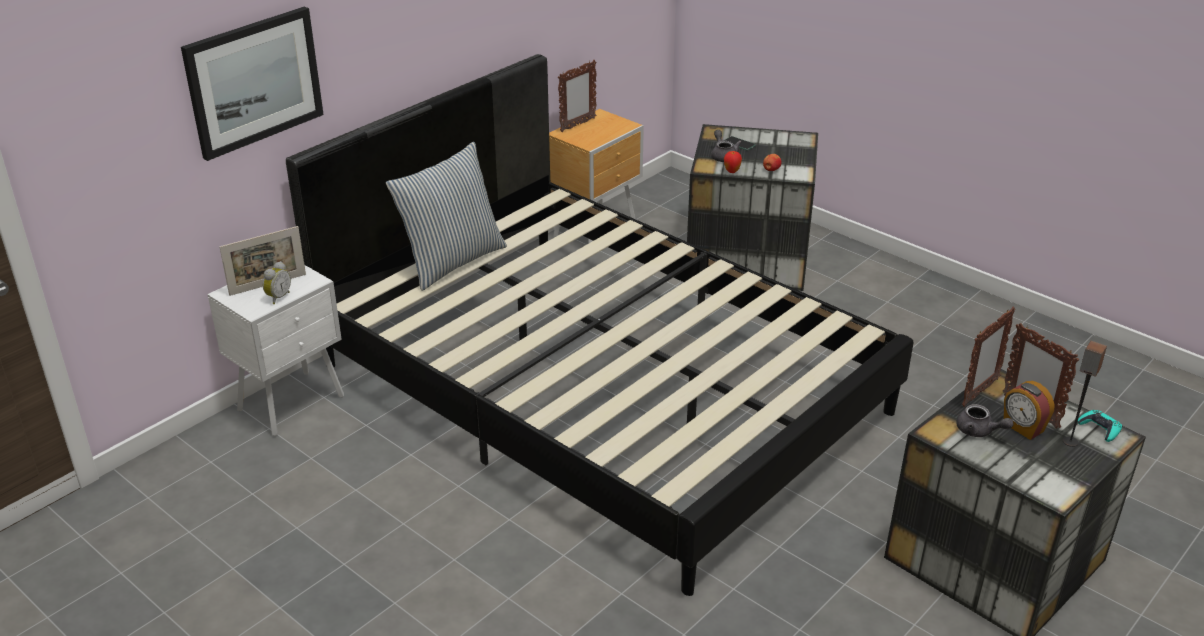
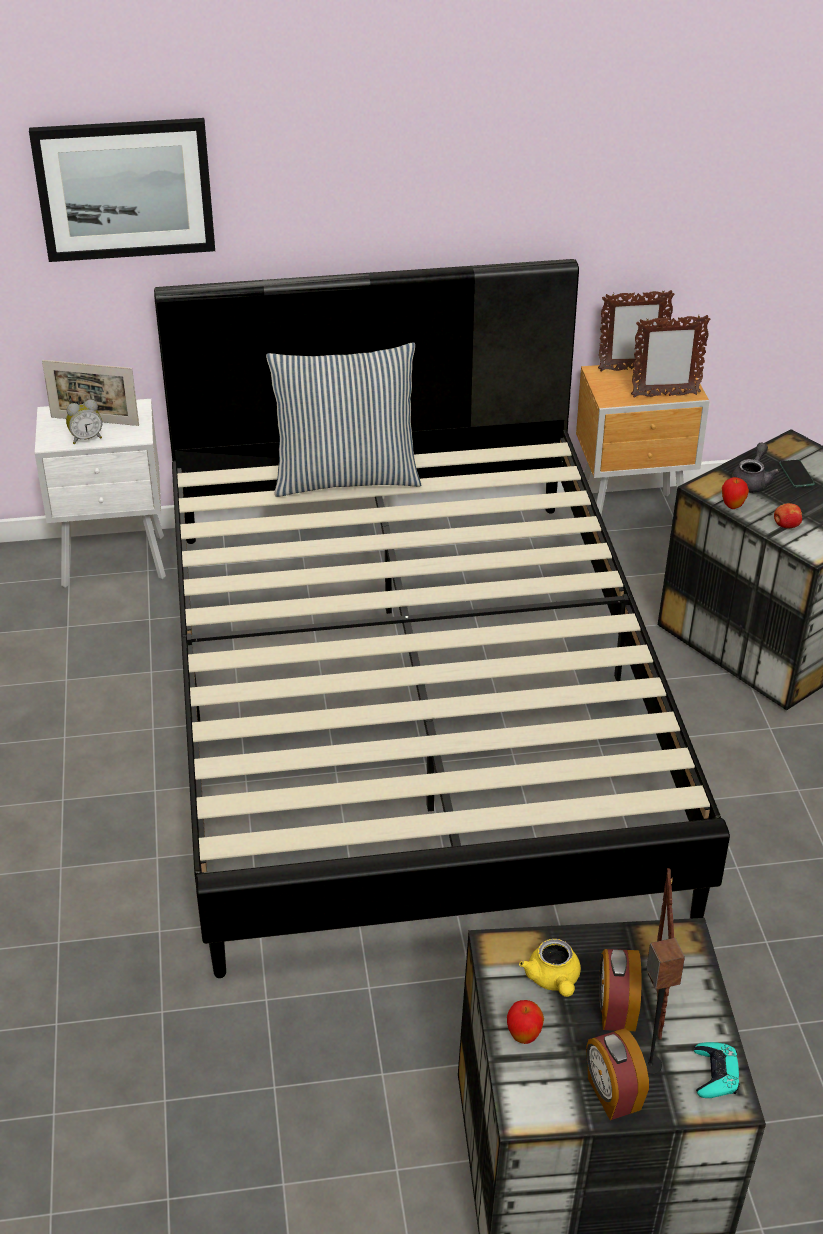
camera: 40 degrees right, 5 degrees up
(979, 392) = (628, 936): picture frame -> picture frame (664, 395)
(979, 431) = (554, 980): grey teapot -> yellow teapot
(1004, 464) = (524, 1036): none -> apple
(1076, 464) = (612, 1094): none -> alarm clock

